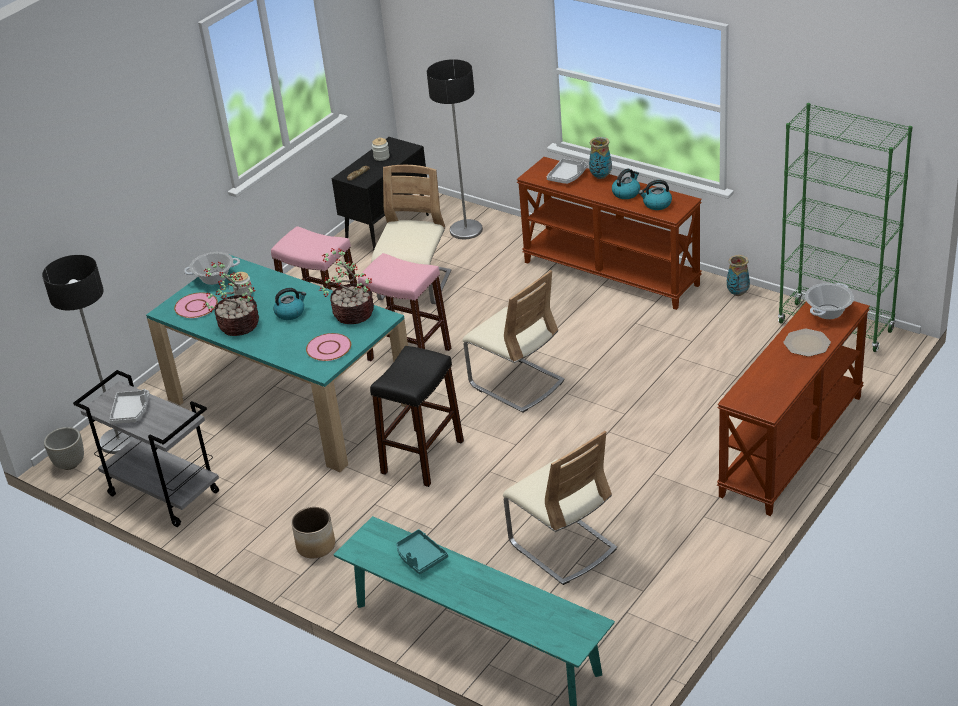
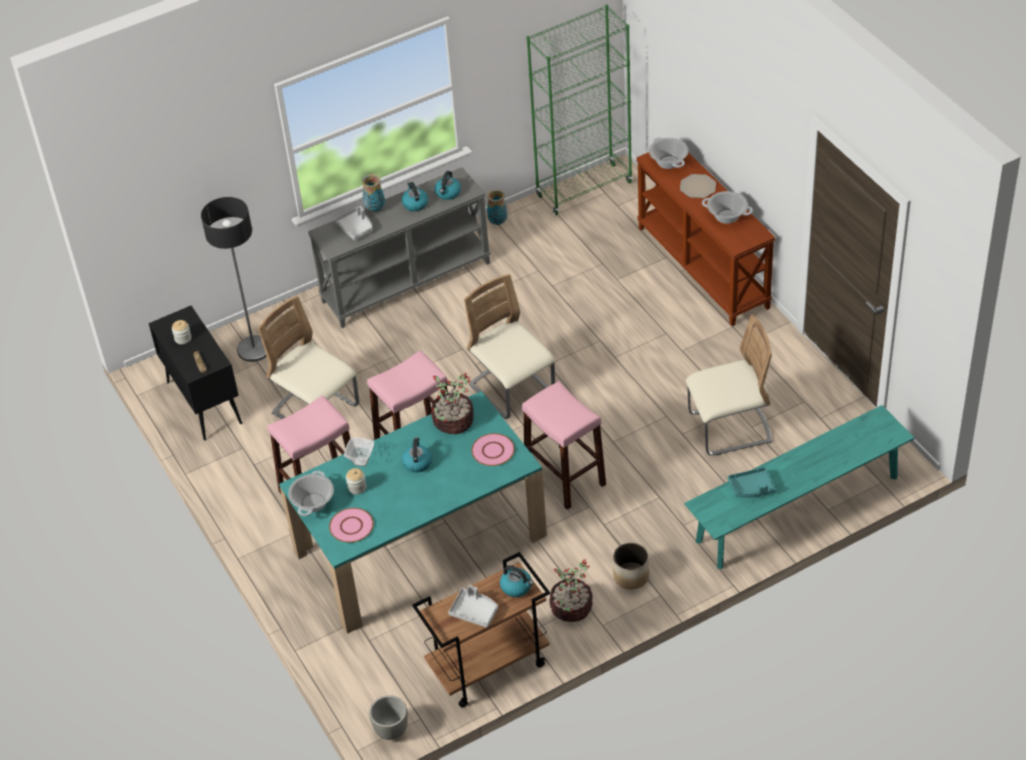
camera: 65 degrees left, 10 degrees up
(118, 441) = (383, 685): floor lamp -> none
(162, 494) = (488, 667): grey cart -> brown cart
(171, 426) = (517, 587): none -> kettle
(237, 325) = (407, 503): potted plant -> potted plant (571, 609)
(275, 283) = (360, 461): none -> bowl
(422, 457) = (565, 477): black stool -> pink stool
(516, 383) = (512, 390): beige chair -> beige chair turned 105 degrees counterclockwise
(611, 273) = (406, 281): brown console table -> grey console table
(777, 378) = (726, 216): none -> cooking pot

